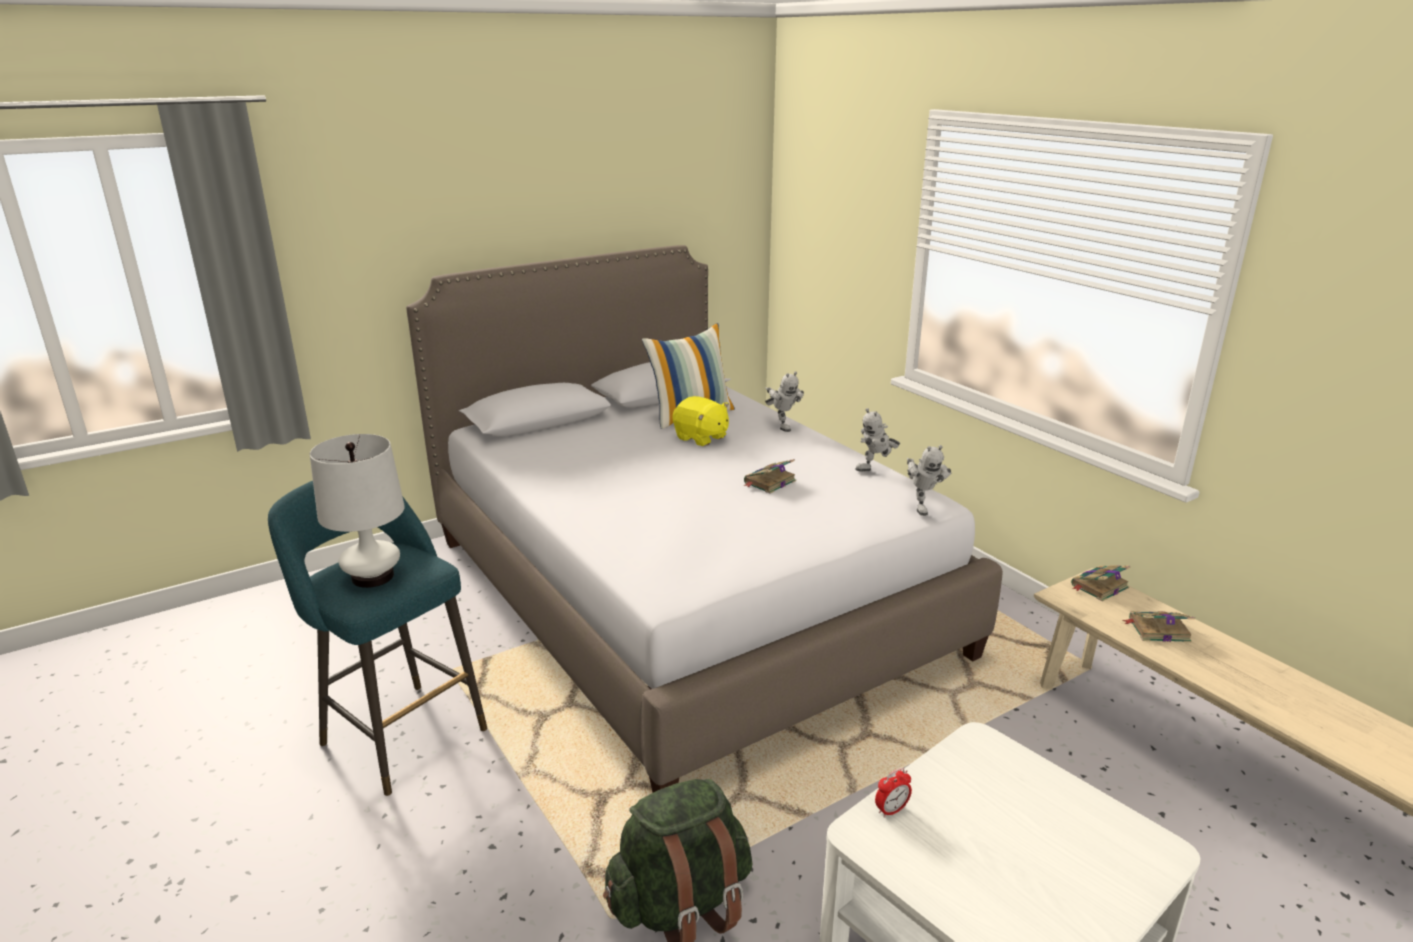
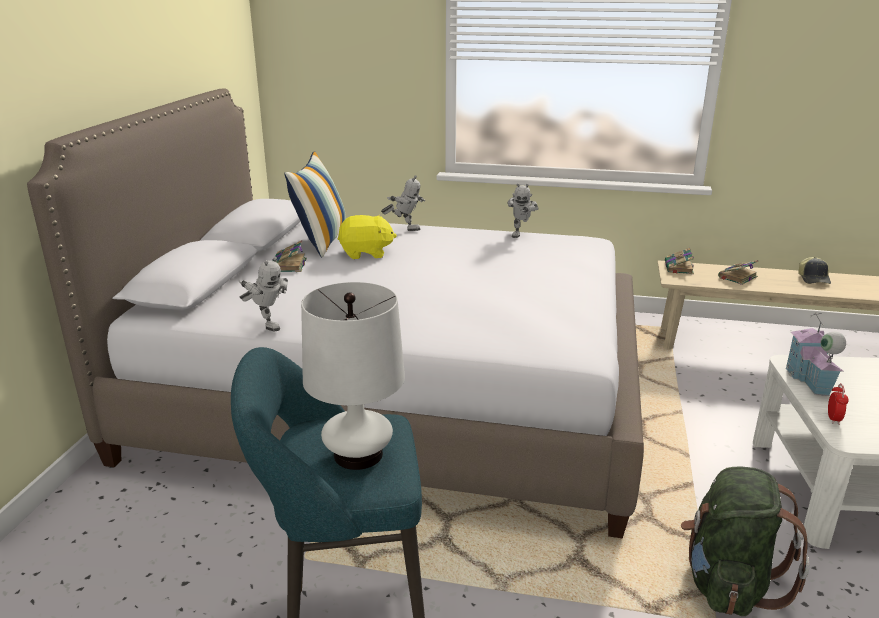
camera: 45 degrees left, 0 degrees up
(769, 482) = (479, 263): book -> book (288, 266)
(921, 507) = (590, 245): toy robot -> toy robot (267, 324)
(958, 766) = (809, 380): none -> toy house
(1280, 683) = (814, 279): none -> cap

